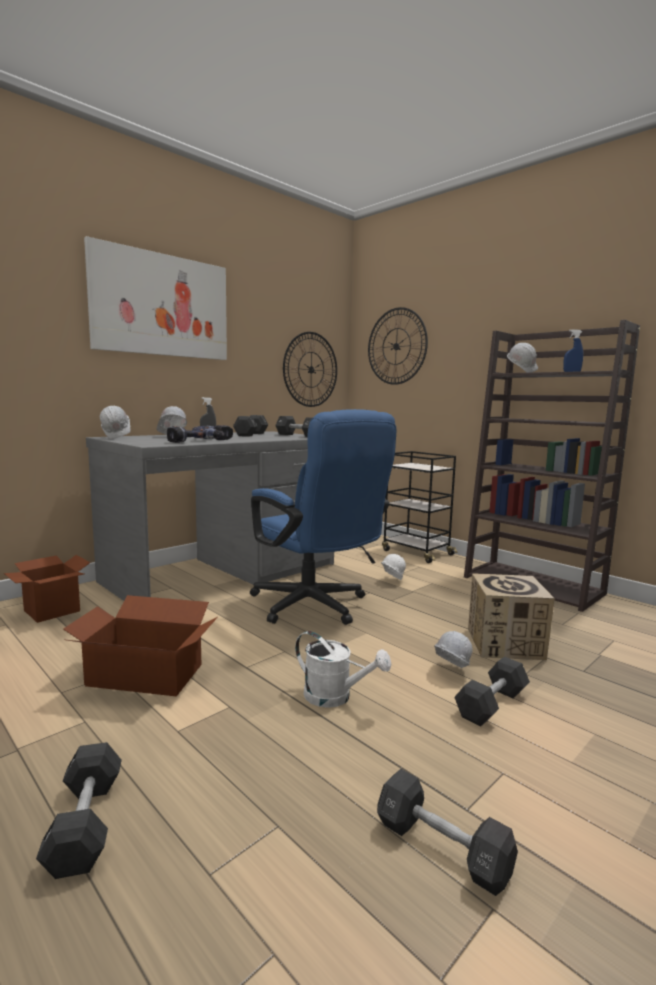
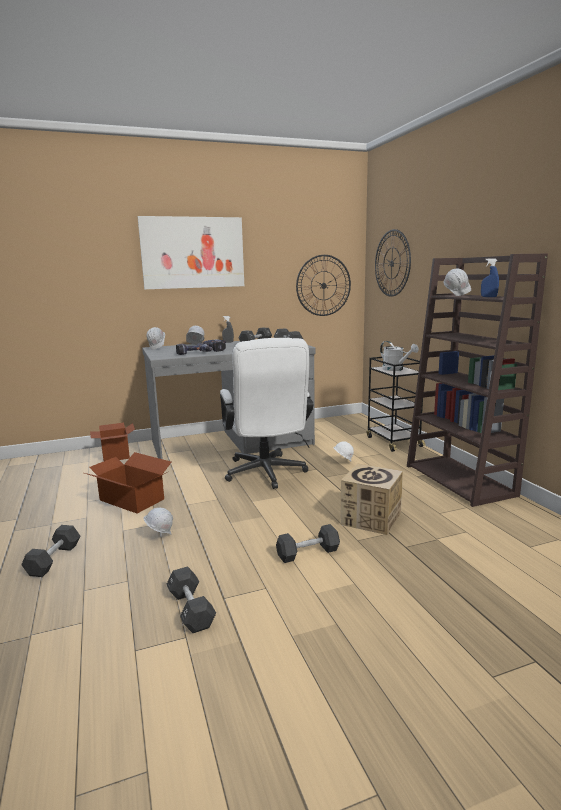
camera: 25 degrees right, 5 degrees up
(315, 607) = (266, 474): blue office chair -> white office chair
(335, 697) = (218, 530): white watering can -> white watering can (396, 369)
(449, 672) = (305, 529): white hard hat -> white hard hat (159, 536)

